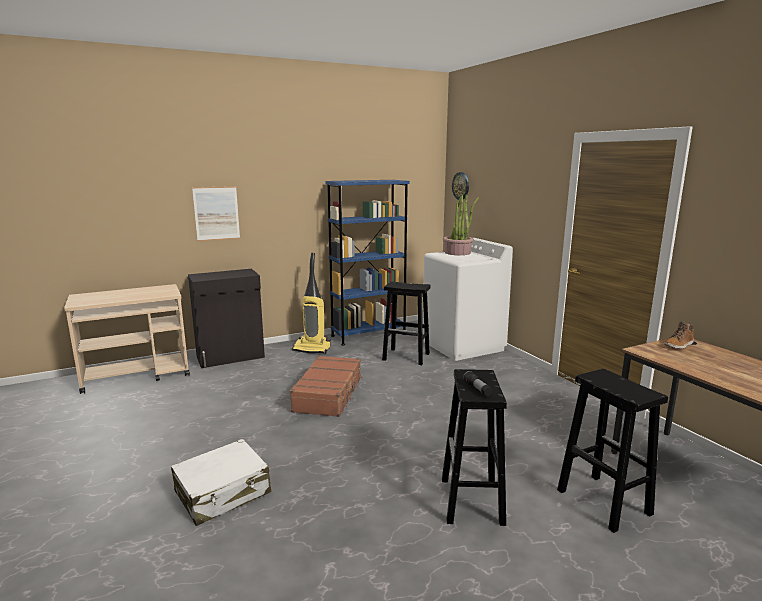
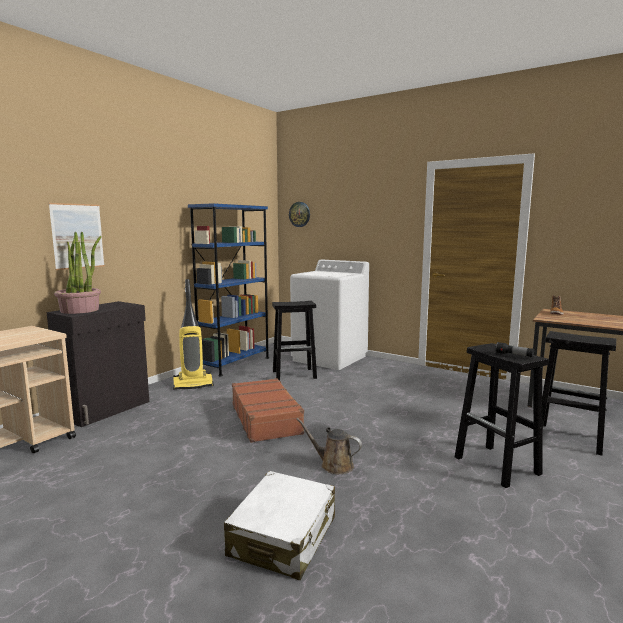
camera: 30 degrees left, 5 degrees down
(328, 451) = (333, 465): none -> brown watering can
(458, 252) = (318, 272): potted plant -> potted plant (80, 310)

